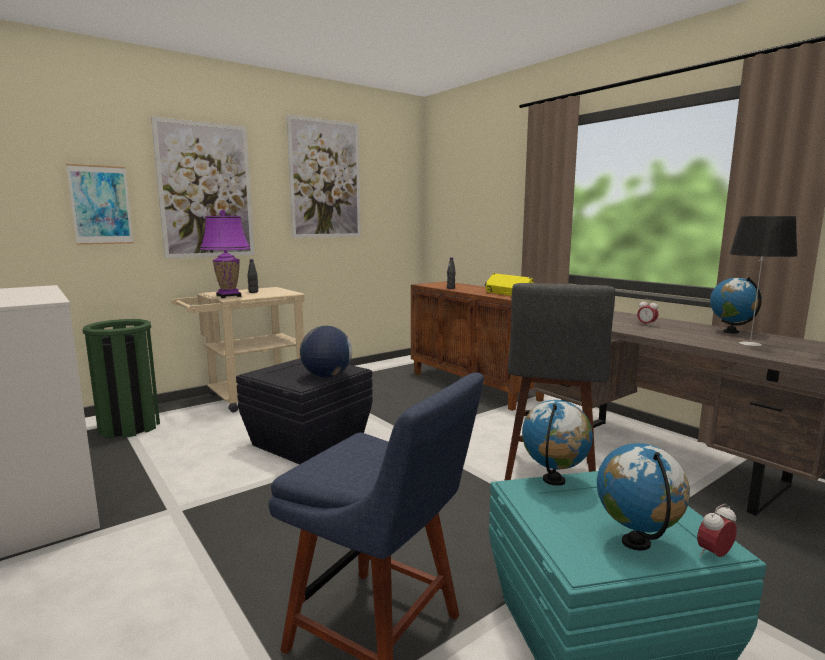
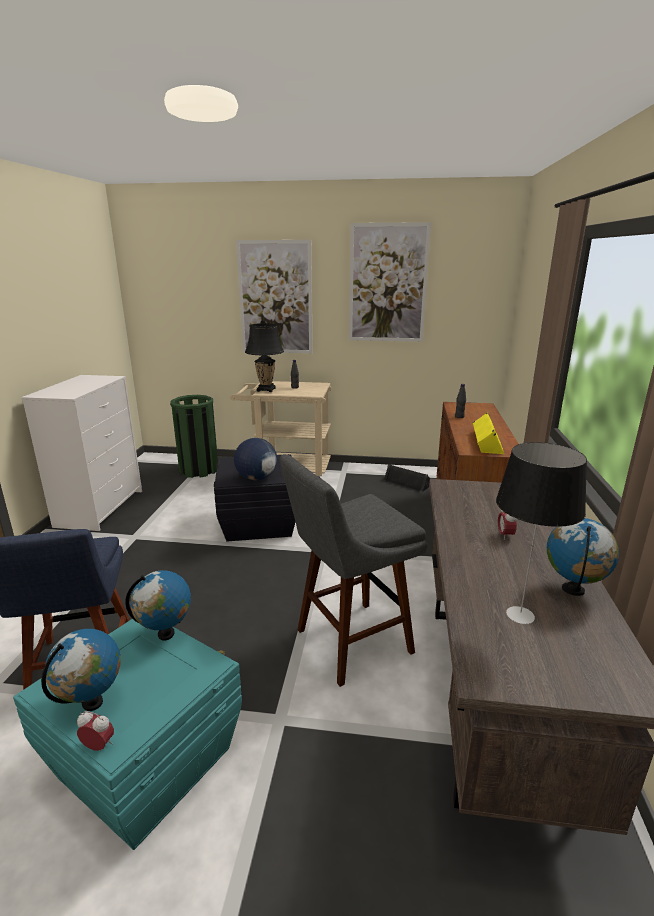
camera: 45 degrees right, 10 degrees up
(101, 205) = (203, 310): picture -> none
(228, 296) = (266, 390): purple table lamp -> black table lamp
(381, 375) = (407, 483): none -> black speaker

